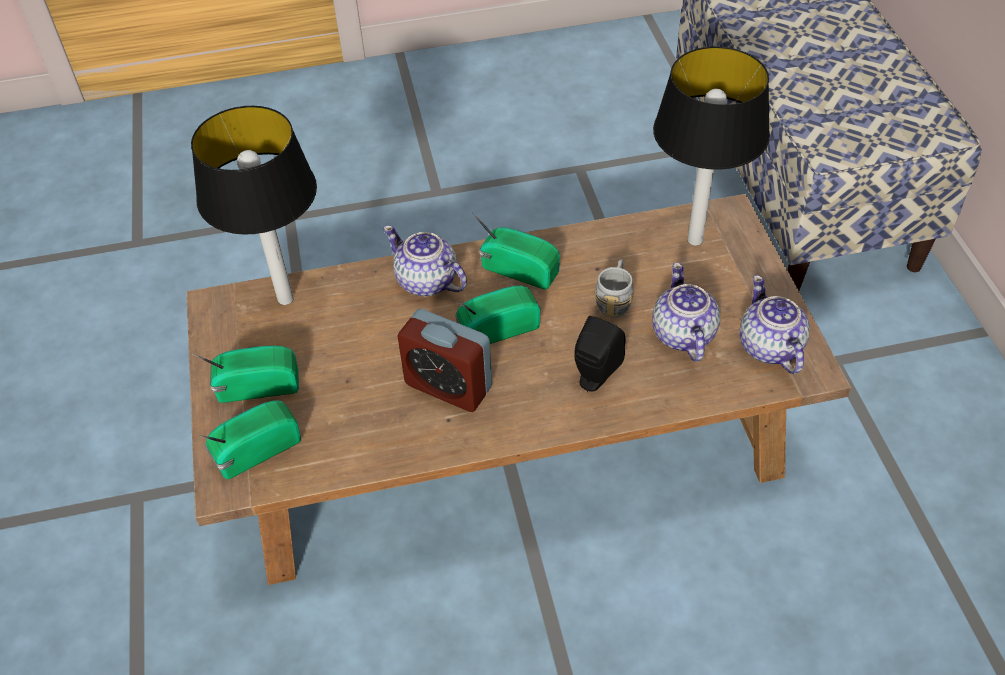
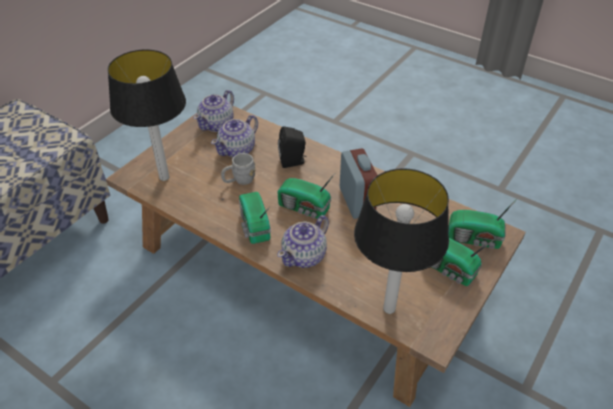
camera: 135 degrees left, 5 degrees down
(427, 282) = (304, 256): teapot -> teapot turned 45 degrees clockwise

